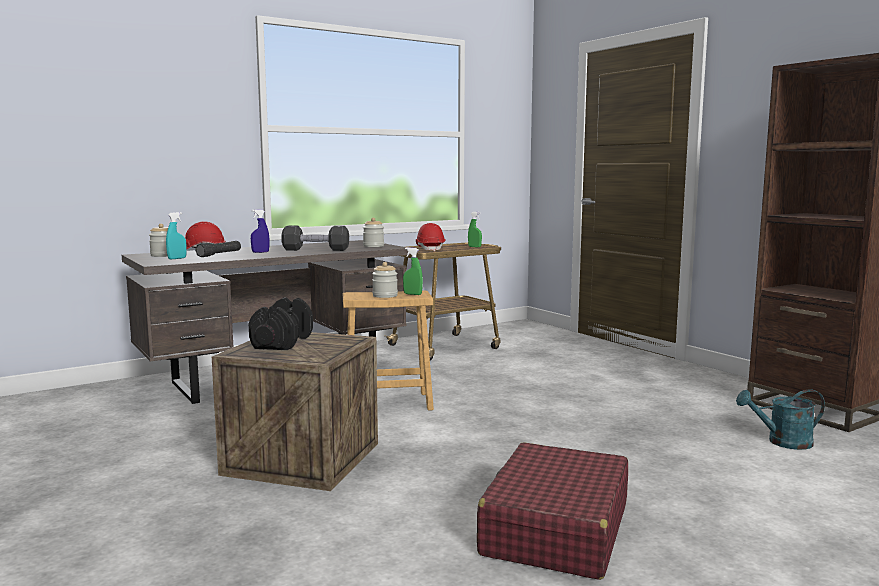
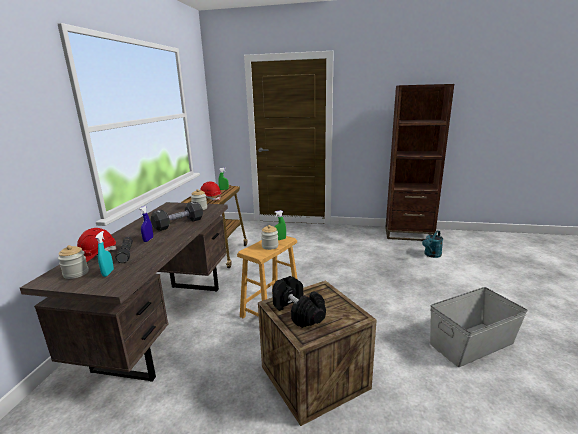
camera: 45 degrees left, 10 degrees up
(555, 530) = (472, 343): red suitcase -> grey storage box

